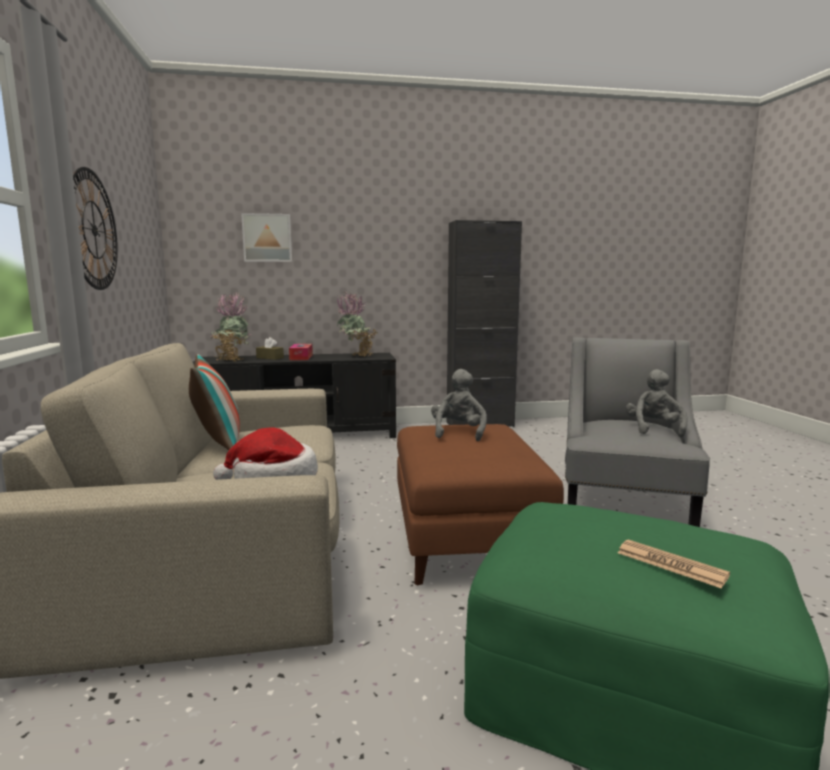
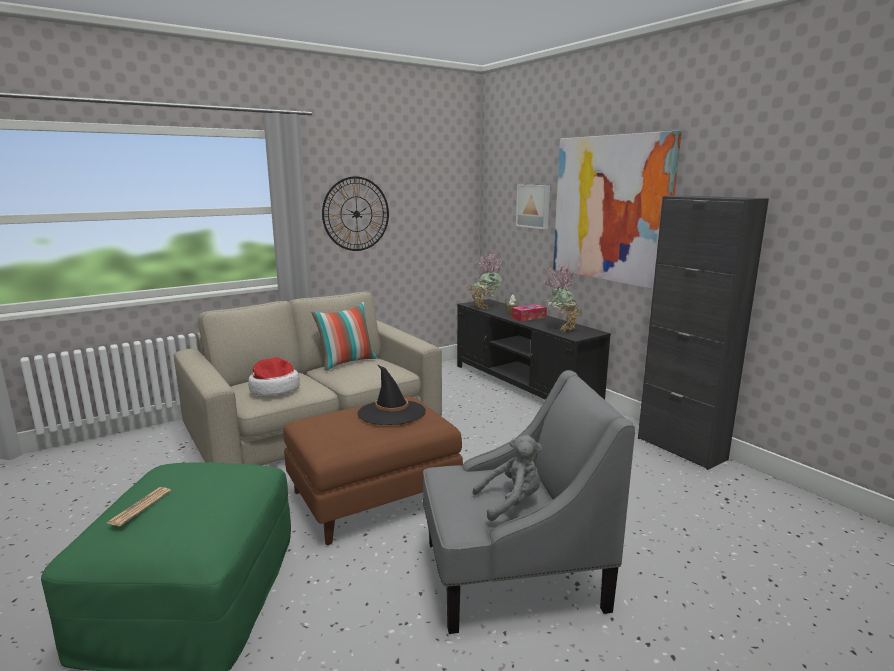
camera: 65 degrees right, 5 degrees up
(373, 237) = (610, 209): none -> picture
(458, 432) = (391, 413): grey plush toy -> black hat

